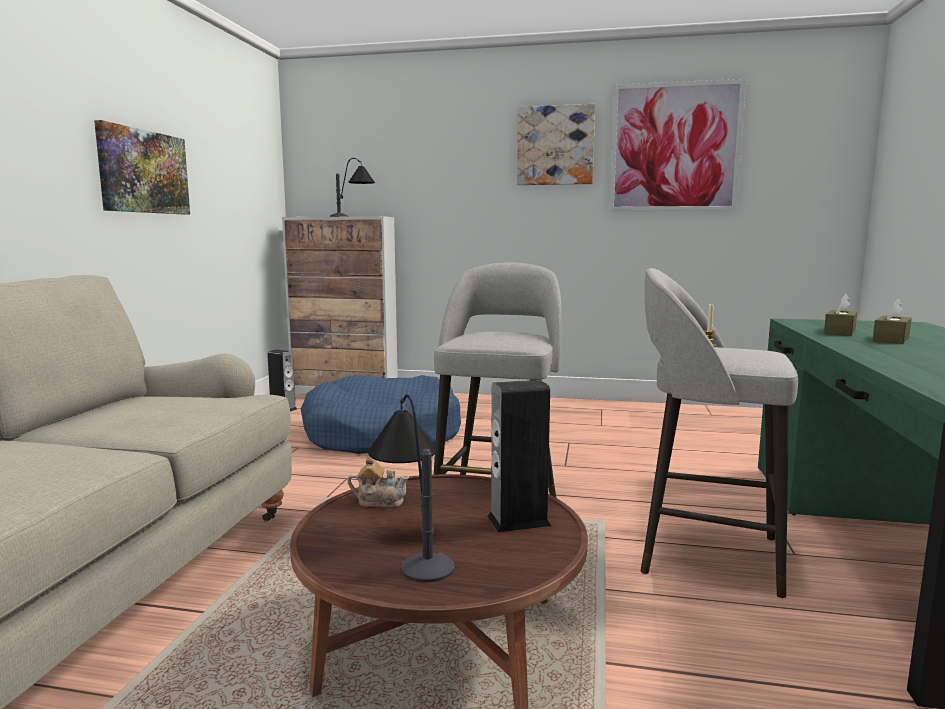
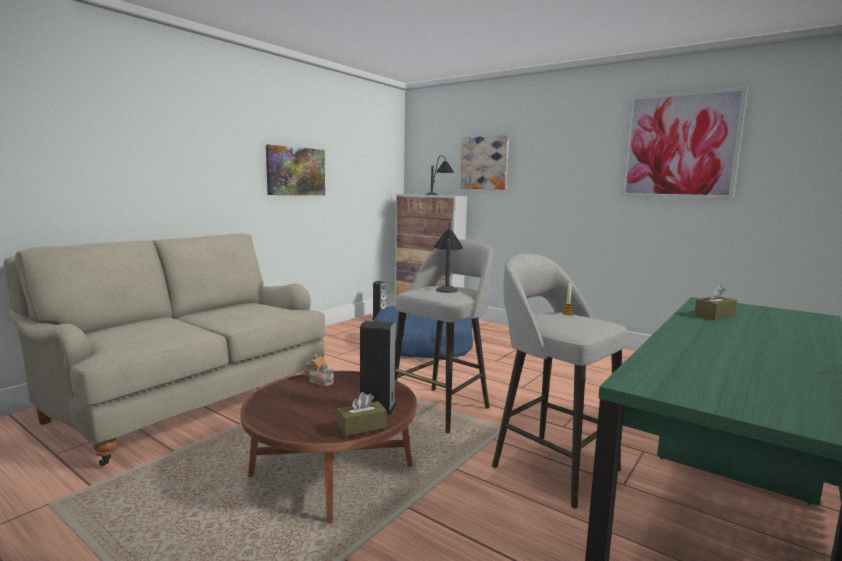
camera: 25 degrees right, 0 degrees up
(411, 544) = (307, 406): table lamp -> table lamp (447, 286)
(555, 146) = (582, 145): picture -> picture (484, 163)
(891, 339) = (740, 327): brown tissue box -> brown tissue box (361, 427)

